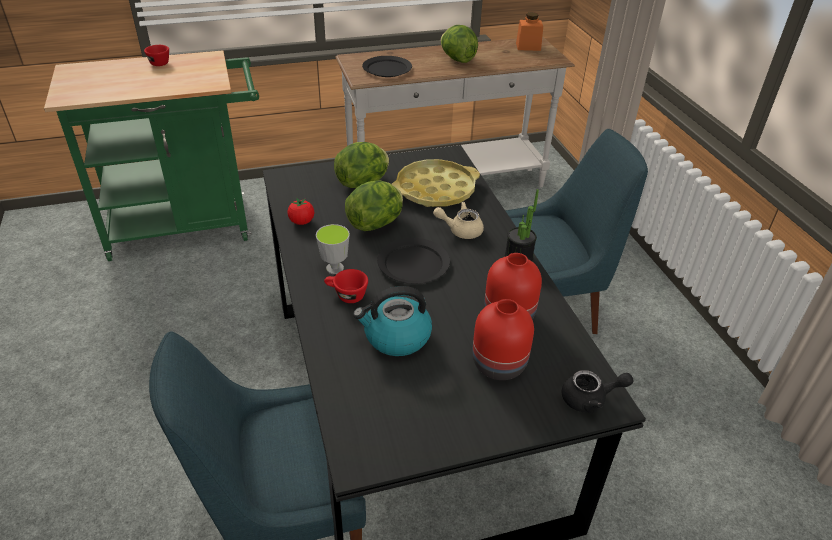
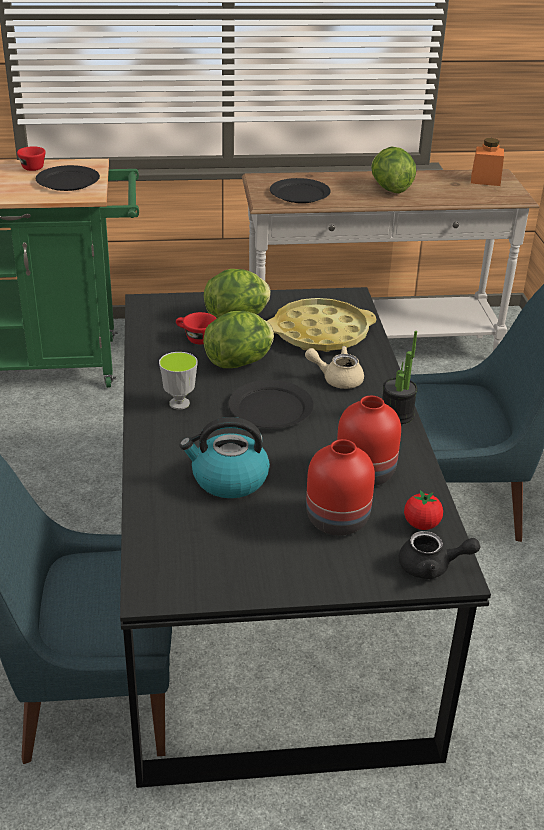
camera: 10 degrees right, 5 degrees down
(193, 73) = (68, 181): none -> black plate
(301, 222) = (155, 352): tomato -> tomato (421, 524)
(346, 295) = (184, 432): red cup -> red cup (195, 338)

